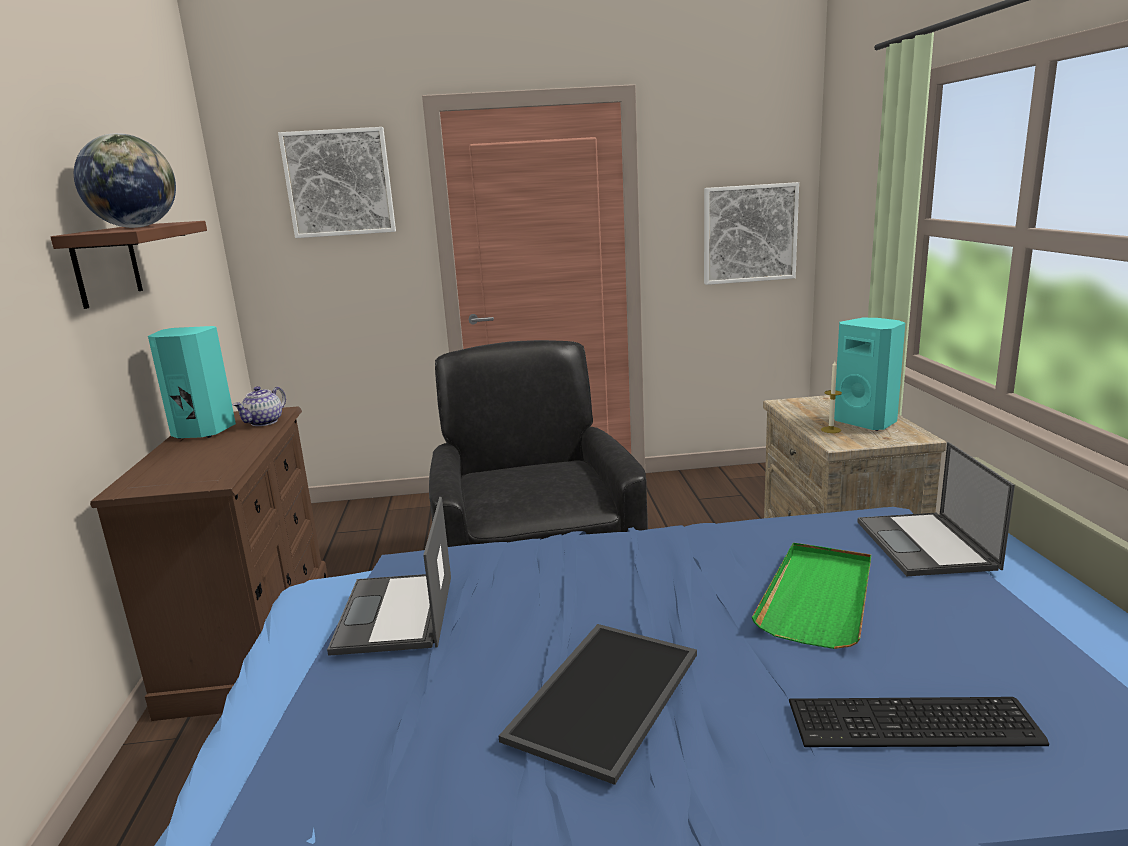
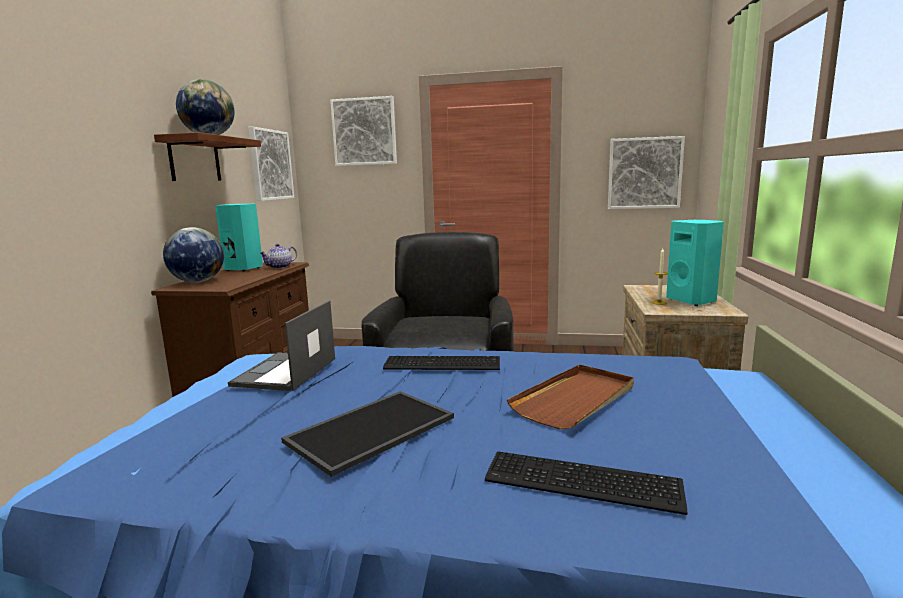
camera: 15 degrees right, 5 degrees down
(155, 471) = (197, 282): none -> globe
(196, 247) = (270, 165): none -> picture
(613, 564) = (443, 364): none -> keyboard
(818, 597) = (575, 399): green tray -> brown tray
(927, 545) = (693, 381): laptop -> none

